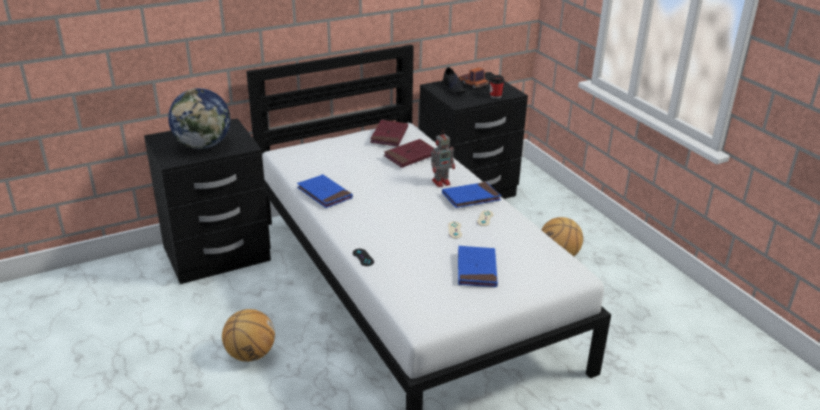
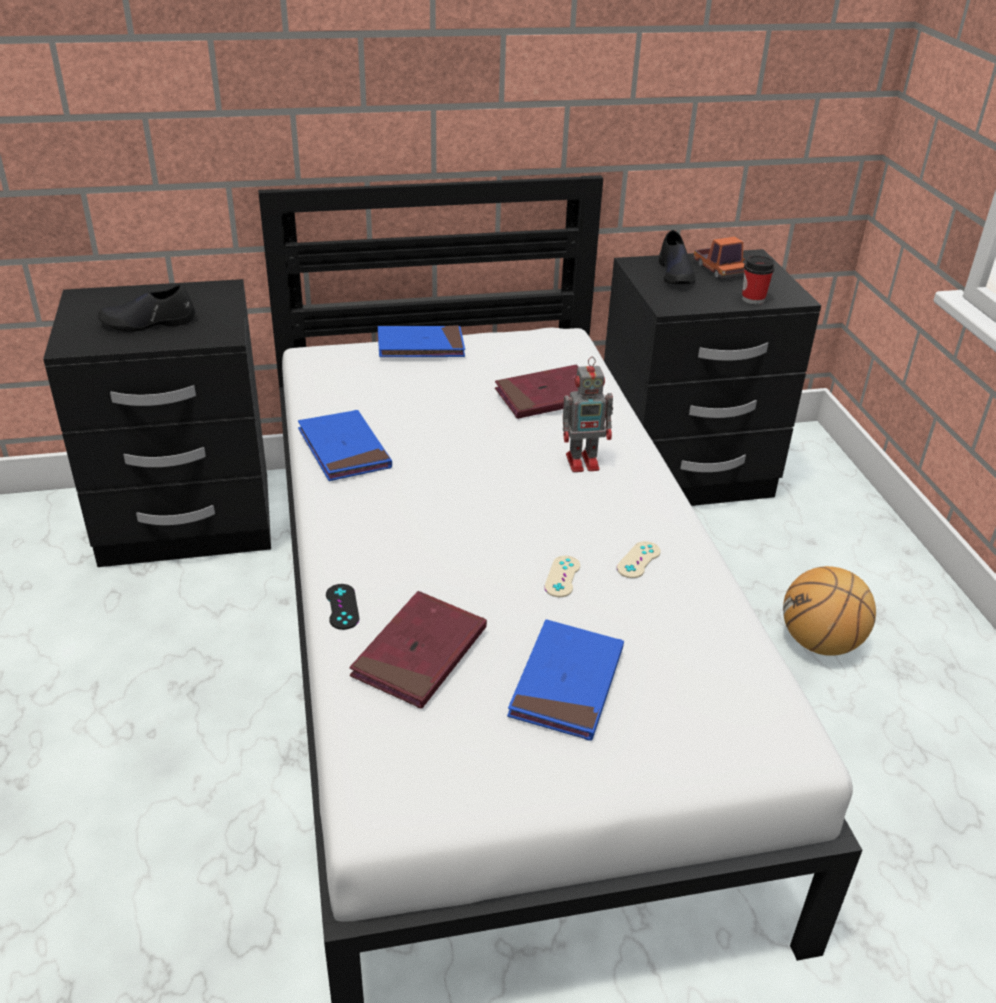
camera: 15 degrees right, 5 degrees up
(203, 145) = (148, 322): globe -> black shoe
(250, 355) = (141, 739): basketball -> none
(389, 135) = (526, 349): red book -> red book (420, 653)
(471, 197) = (629, 506): blue book -> blue book (420, 346)

